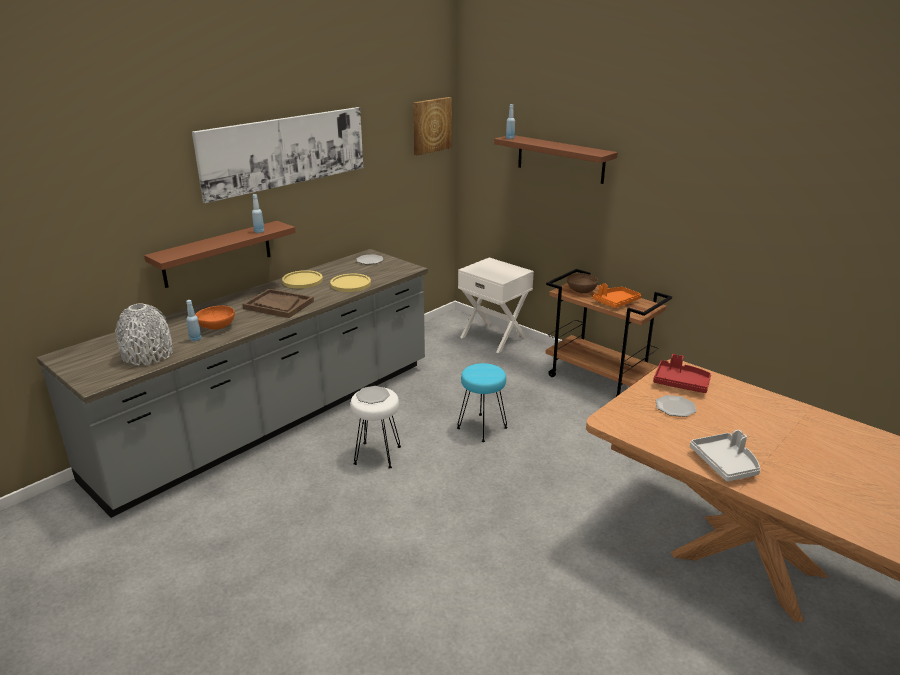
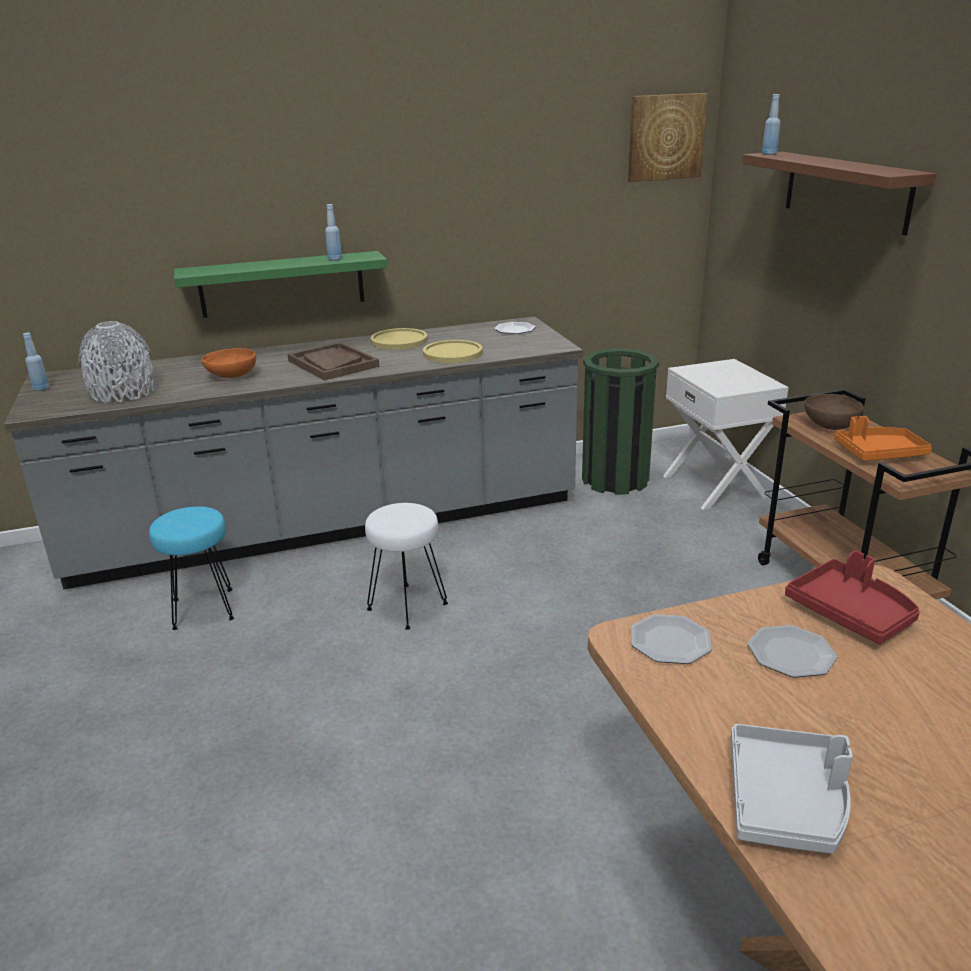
camera: 30 degrees right, 0 degrees up
(195, 339) = (192, 385): blue bottle -> blue bottle (41, 389)
(217, 254) = (282, 284): brown shelf -> green shelf
(285, 151) = (396, 150): picture -> none
(373, 396) = (400, 515): plate -> plate (670, 641)
(434, 346) = (615, 479): none -> green trash can
(482, 427) = (586, 611): turquoise stool -> turquoise stool (204, 609)

